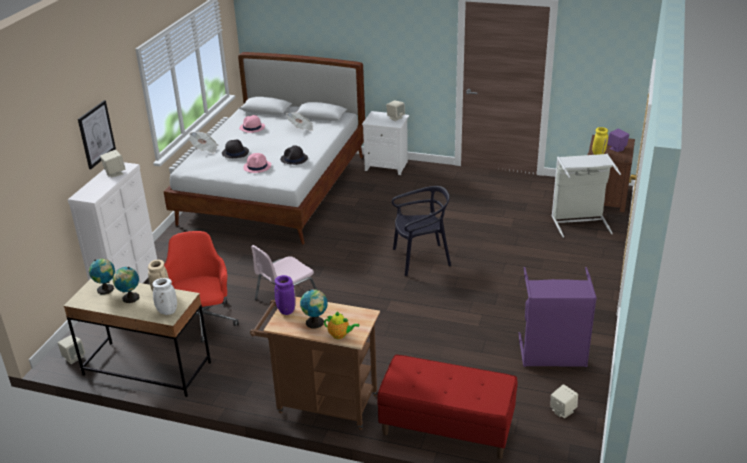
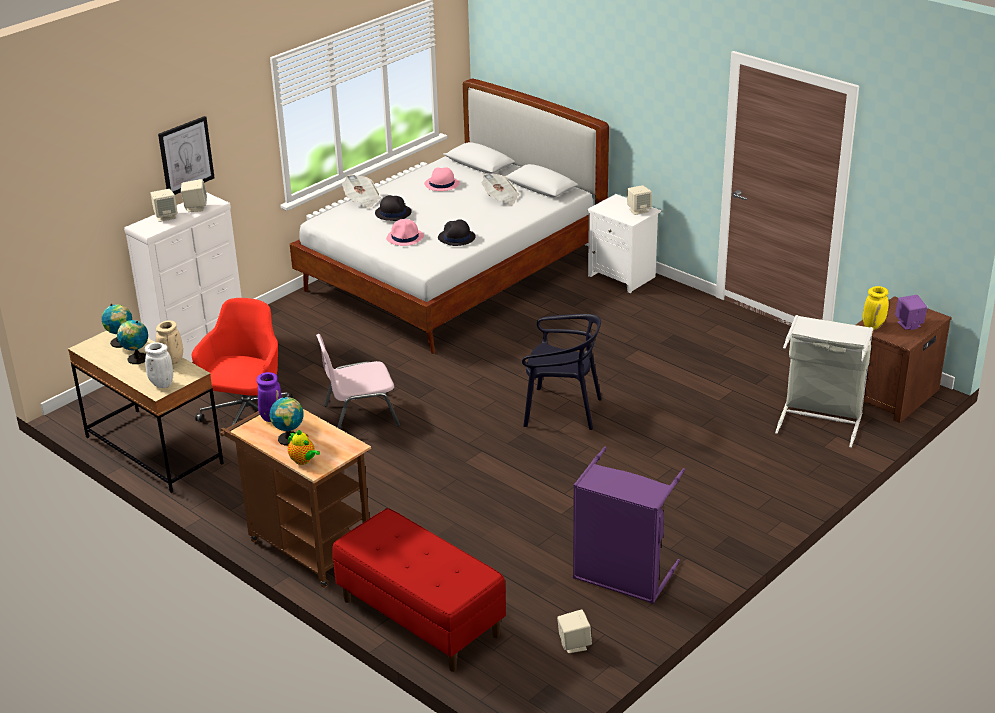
camera: 25 degrees right, 0 degrees up
(74, 357) = (91, 415): beige speaker -> beige speaker (166, 216)

